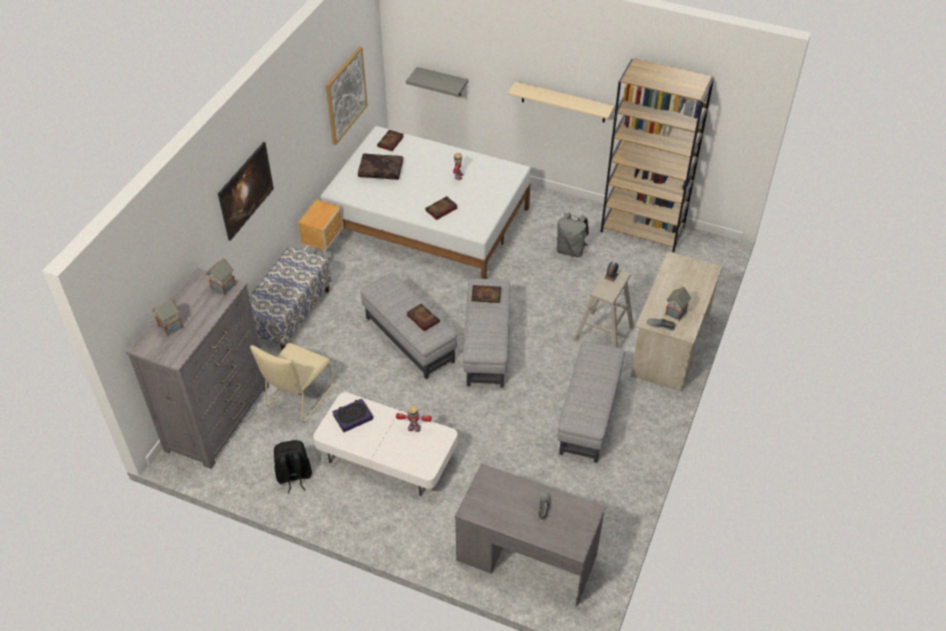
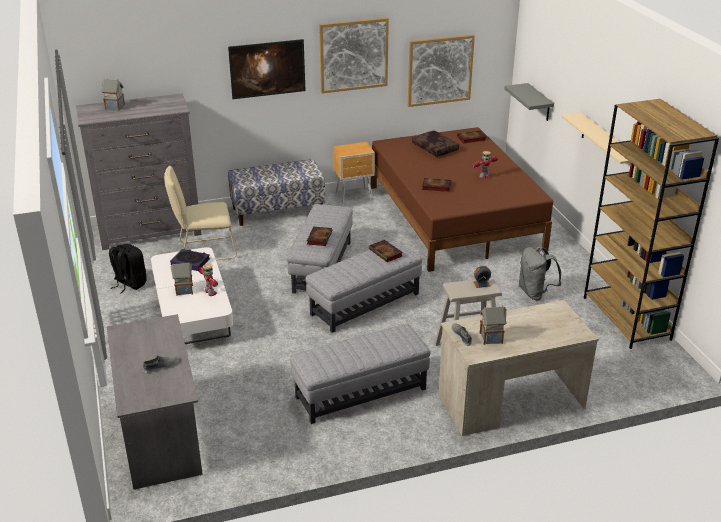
camera: 50 degrees right, 15 degrees down
(223, 287) = (174, 107): toy house -> toy house (183, 290)
(295, 128) = (353, 55): none -> picture
(428, 222) = (454, 217): white bed -> brown bed

